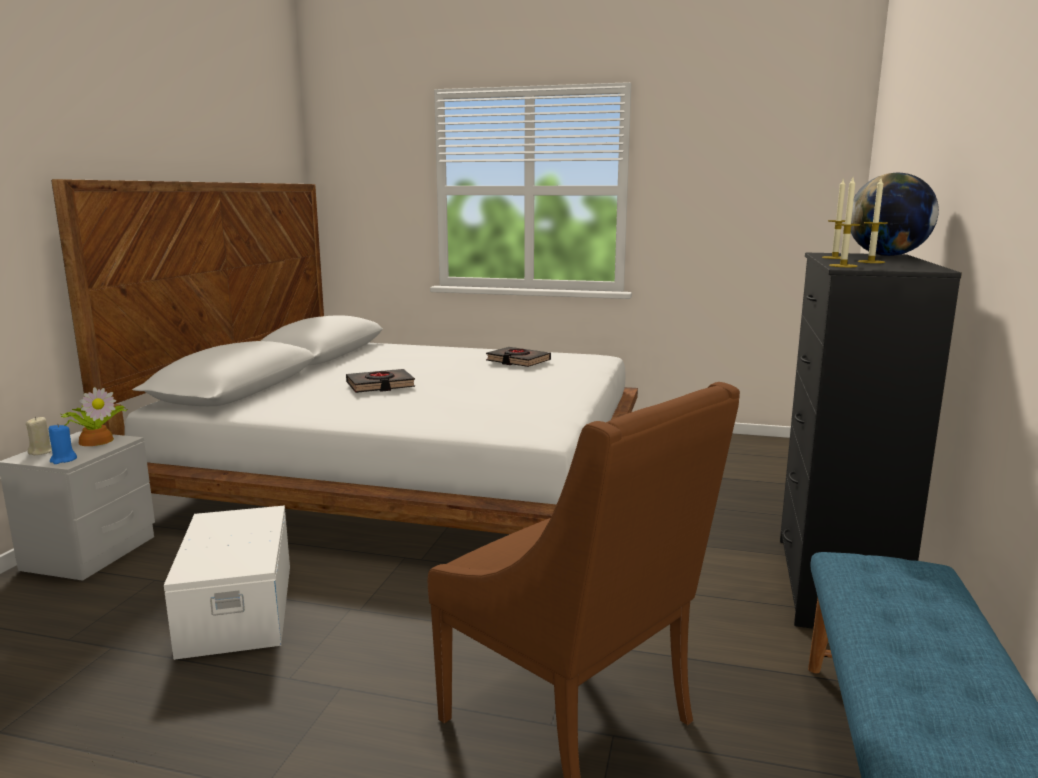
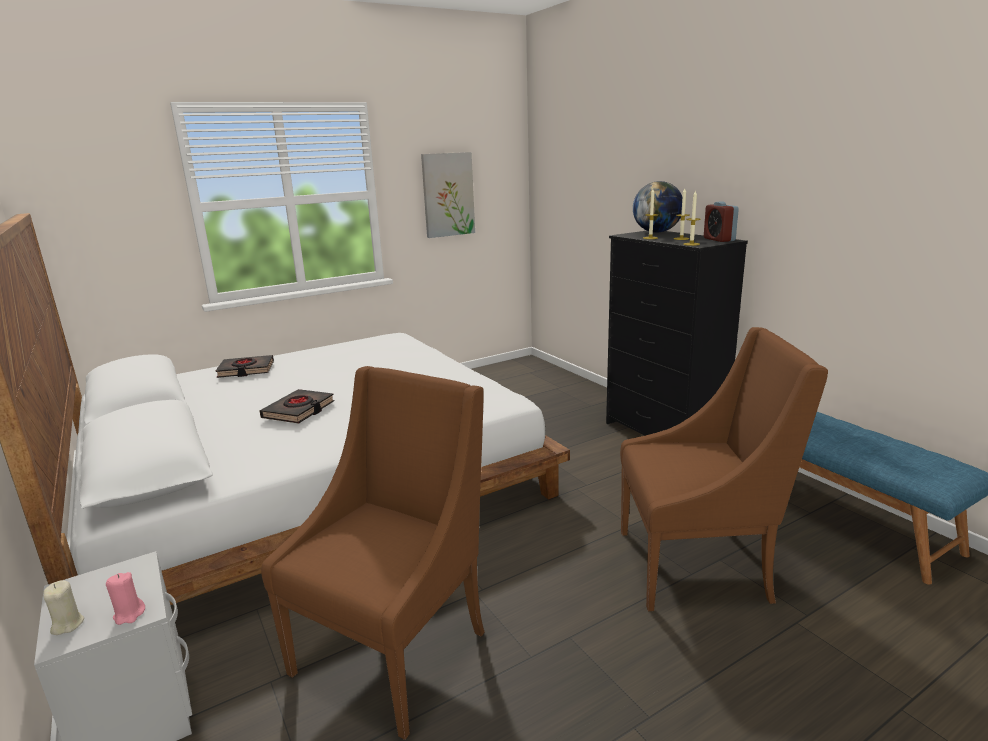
camera: 45 degrees left, 5 degrees up
(63, 460) = (129, 614): blue candle -> pink candle
(97, 440) = (106, 580): potted plant -> none
(235, 609) = (395, 649): white storage box -> brown armchair
(518, 361) = (350, 355): black book -> black book (246, 370)
(726, 198) = (448, 195): none -> picture
(919, 267) = (719, 239): none -> alarm clock

